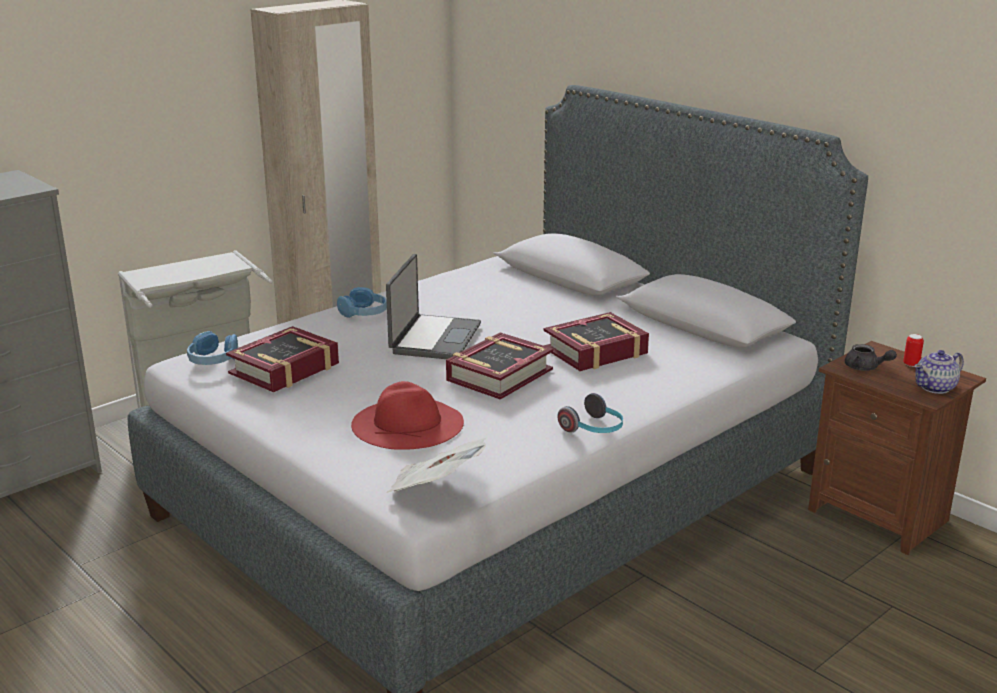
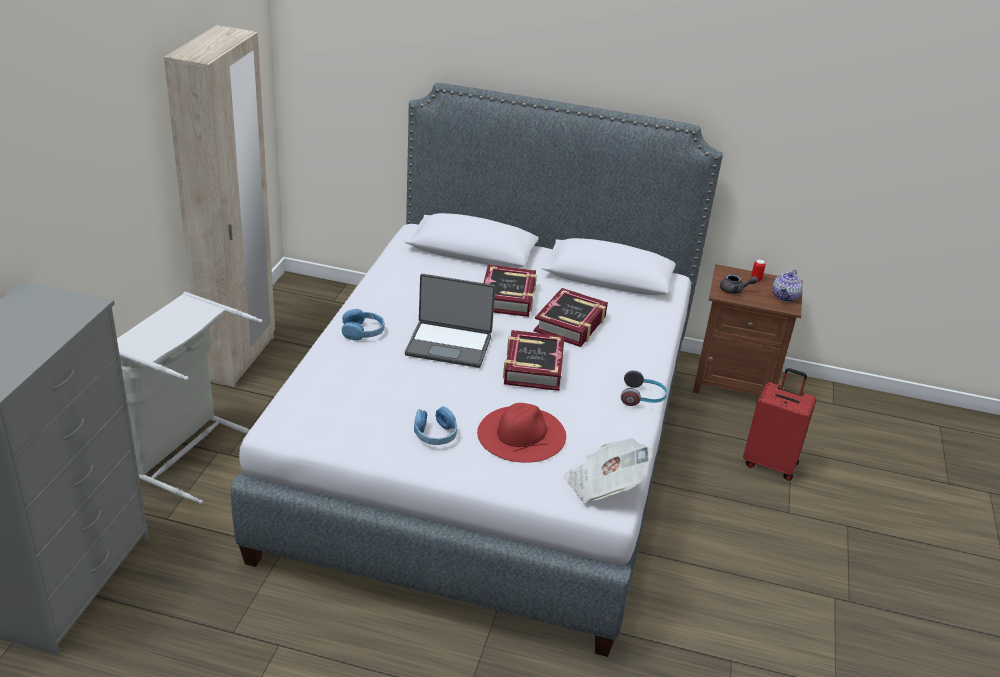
camera: 35 degrees left, 10 degrees up
(213, 360) = (304, 419): blue headphones -> blue headphones (435, 434)
(285, 369) = (375, 411): book -> book (508, 297)
(434, 339) = (449, 345): laptop -> laptop turned 120 degrees clockwise
(843, 610) = (770, 463): none -> red suitcase

